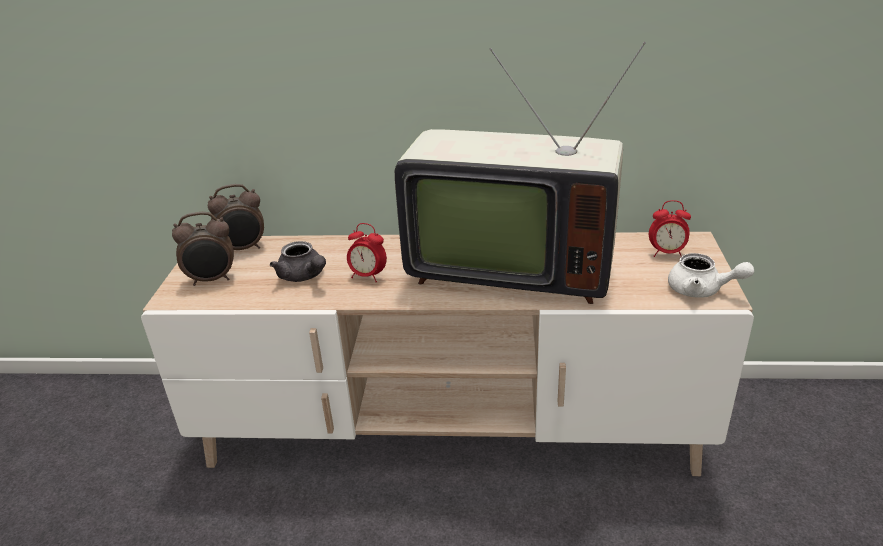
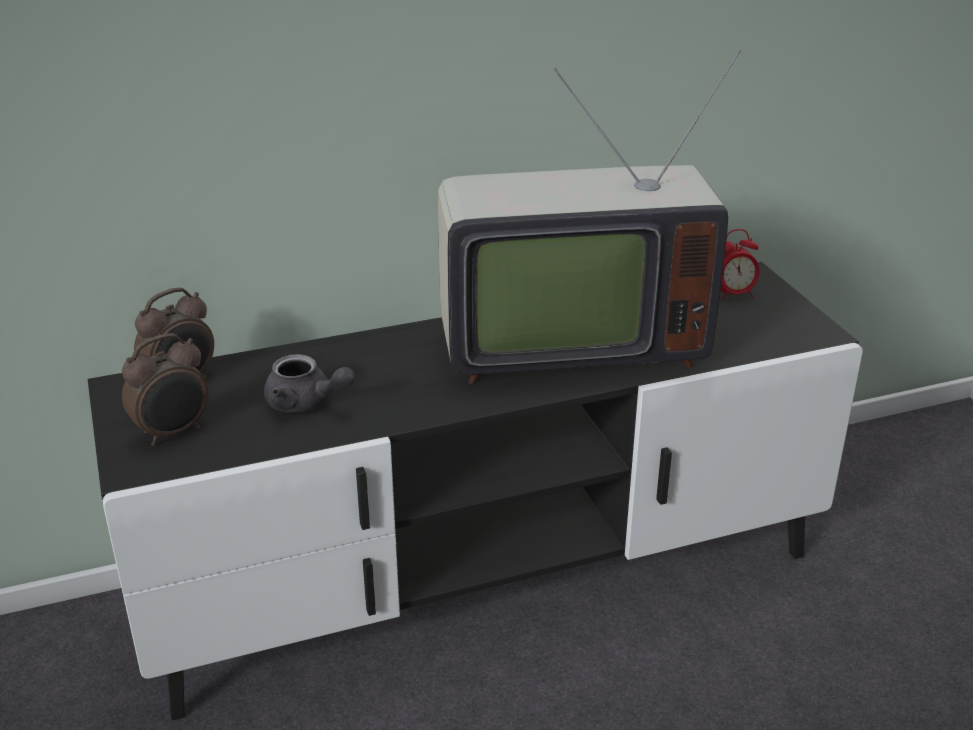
camera: 25 degrees left, 0 degrees up
(368, 276) = (395, 386): alarm clock -> none
(450, 427) = (486, 578): beige tv stand -> black tv stand
(701, 290) = (796, 330): white teapot -> none

